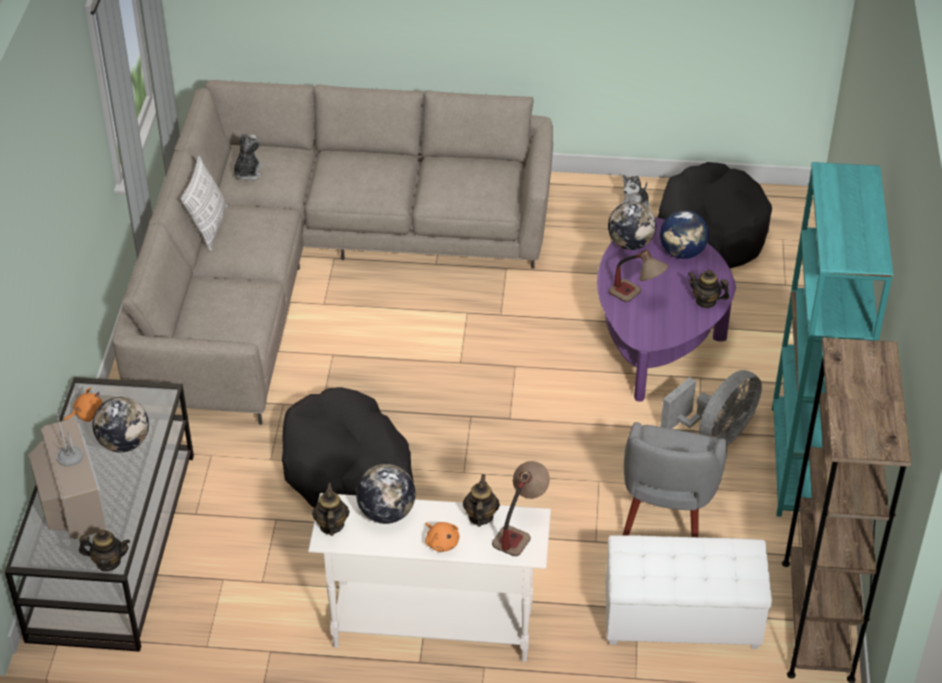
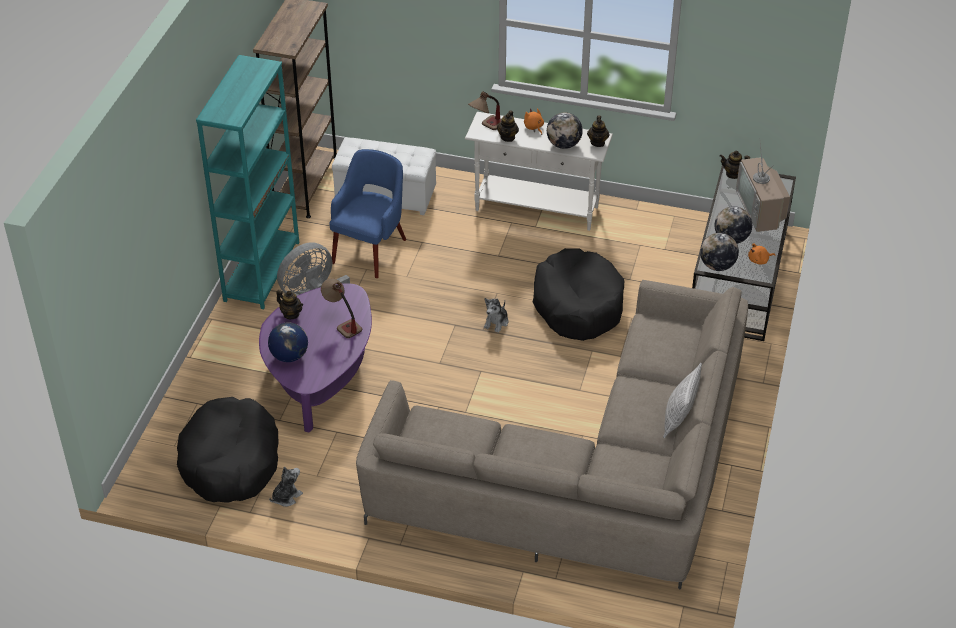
camera: 170 degrees left, 0 degrees up
(247, 173) = (644, 472): plush toy -> plush toy (496, 322)
(630, 244) = (327, 369): globe -> globe (717, 266)
(666, 518) = (371, 249): grey armchair -> blue armchair

